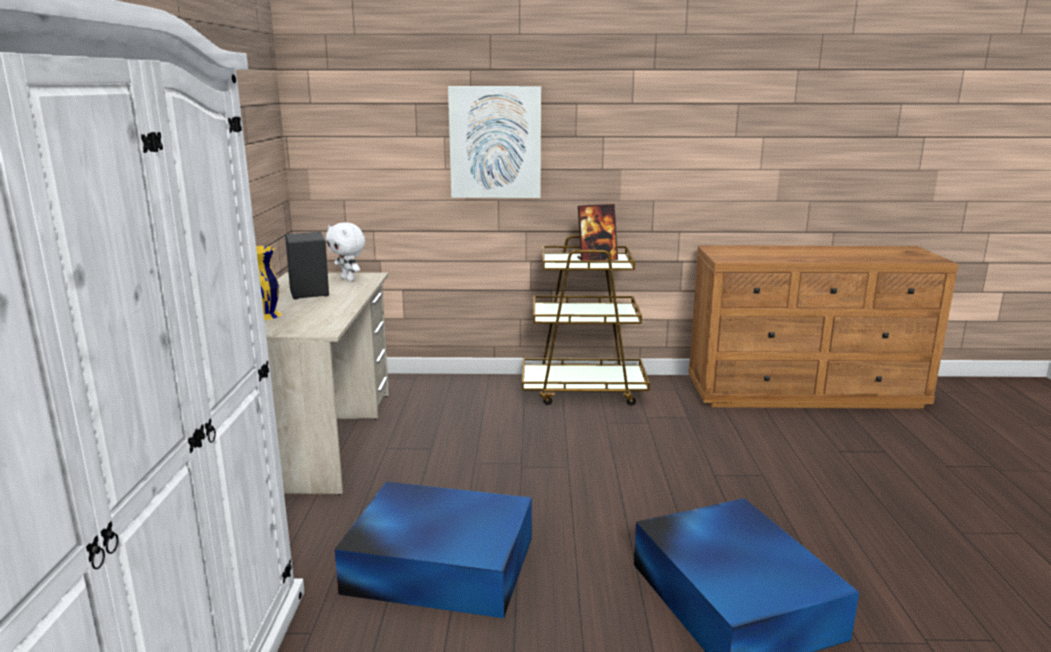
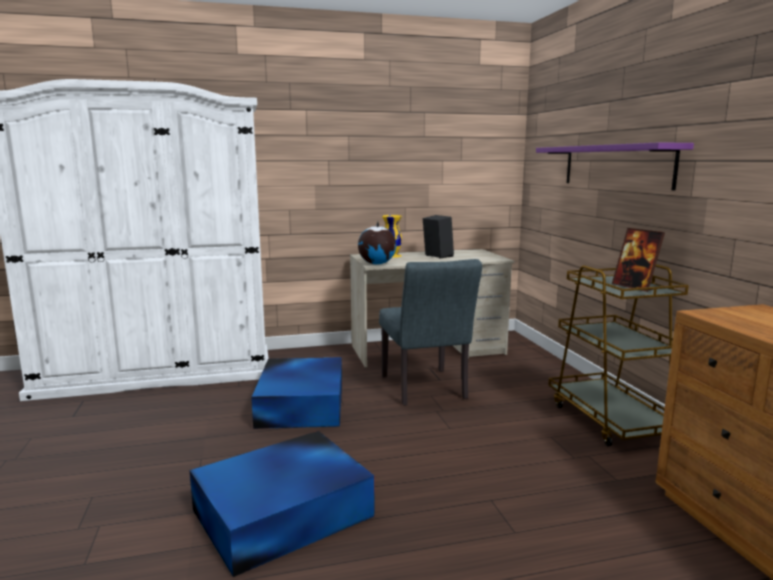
camera: 75 degrees right, 5 degrees down
(322, 329) = (376, 264): none -> globe
(348, 279) = (483, 257): white plush toy -> none
(456, 463) = (425, 390): none -> grey chair
(495, 142) = (615, 166): picture -> purple shelf

